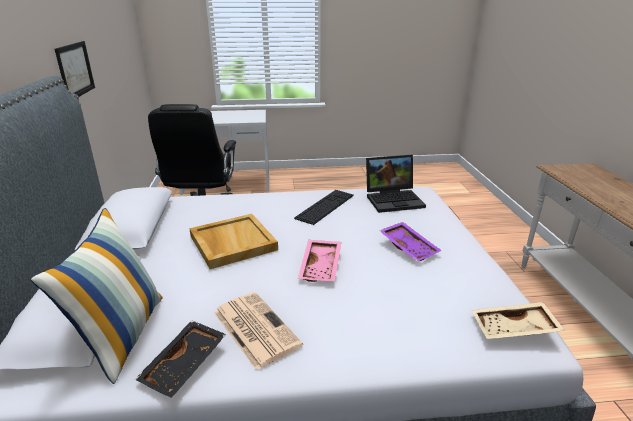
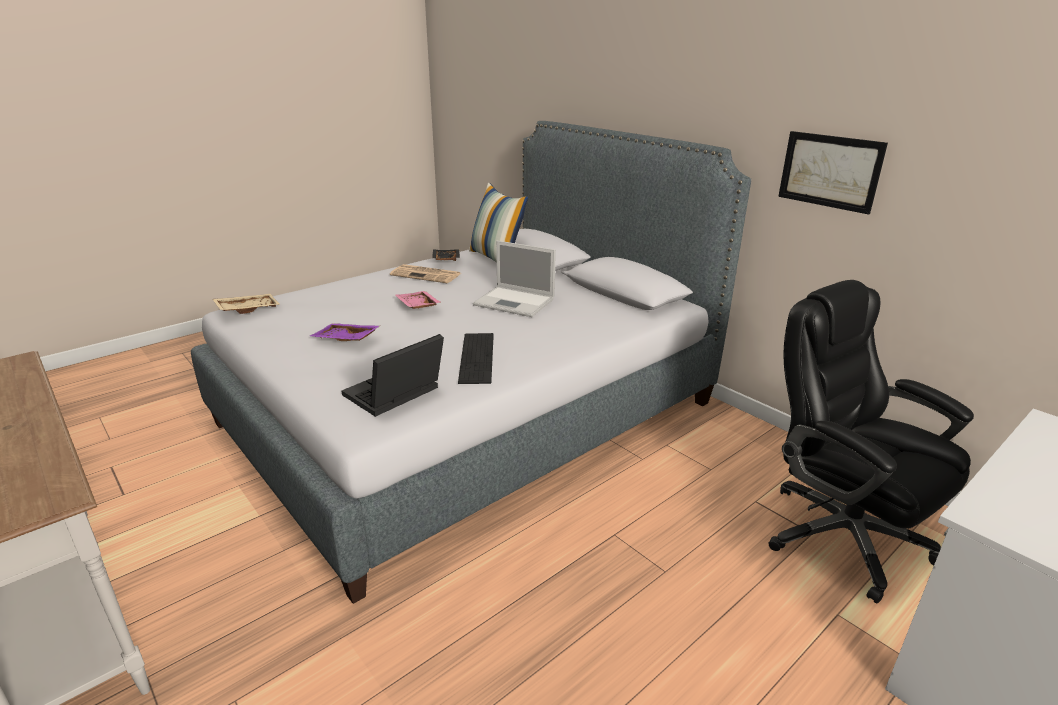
camera: 145 degrees right, 0 degrees up
(232, 243) = (515, 302): beige tray -> laptop

